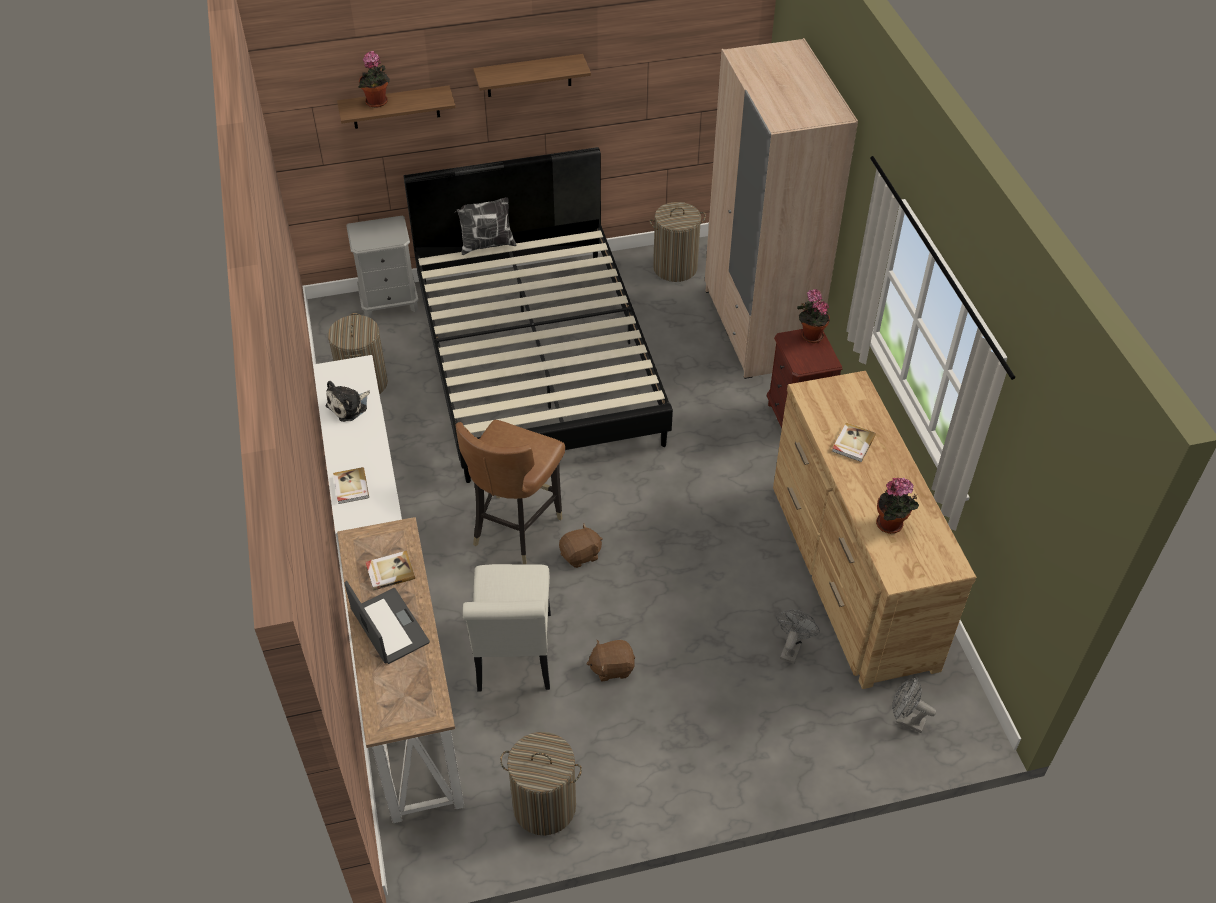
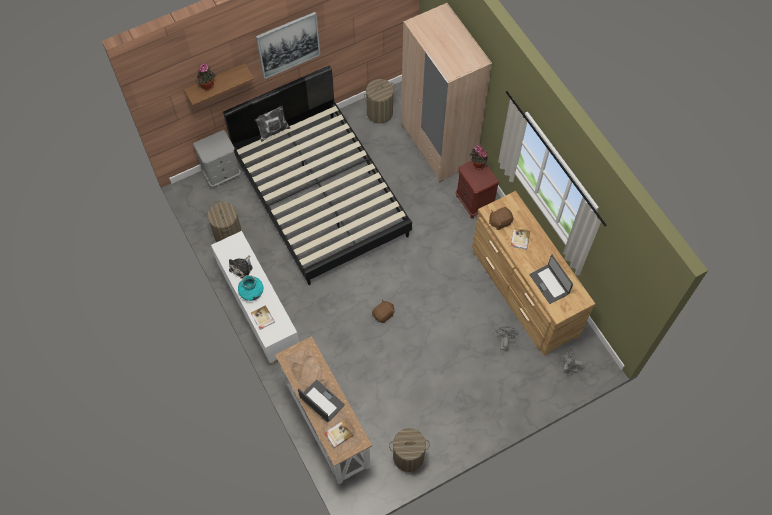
camera: 15 degrees left, 15 degrees up
(349, 444) = (251, 292): none -> turquoise vase
(390, 571) = (310, 370): book -> book (338, 434)
(514, 658) = (368, 382): white chair -> none
(515, 528) = (344, 307): brown chair -> none
(529, 75) = (288, 45): shelf -> picture
(612, 667) = (418, 375): brown plush toy -> brown plush toy (500, 221)
(891, 525) = (549, 284): potted plant -> laptop

